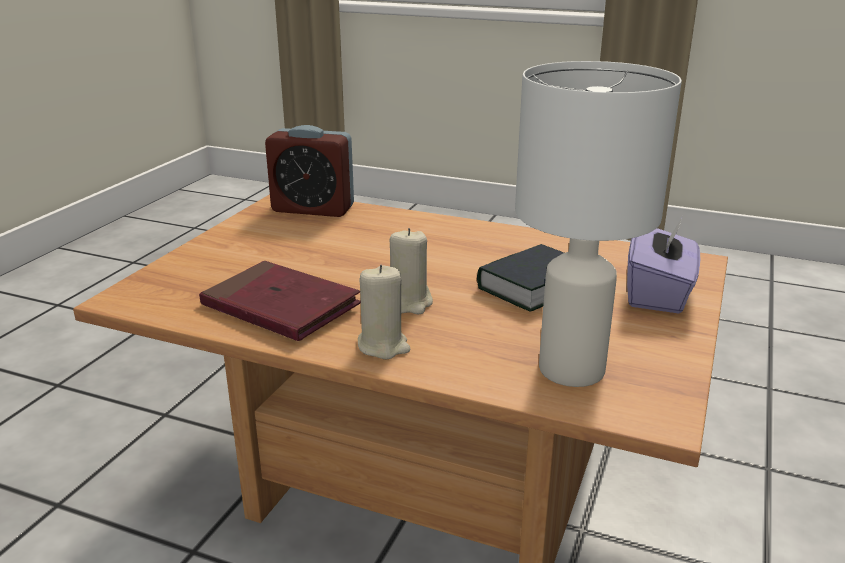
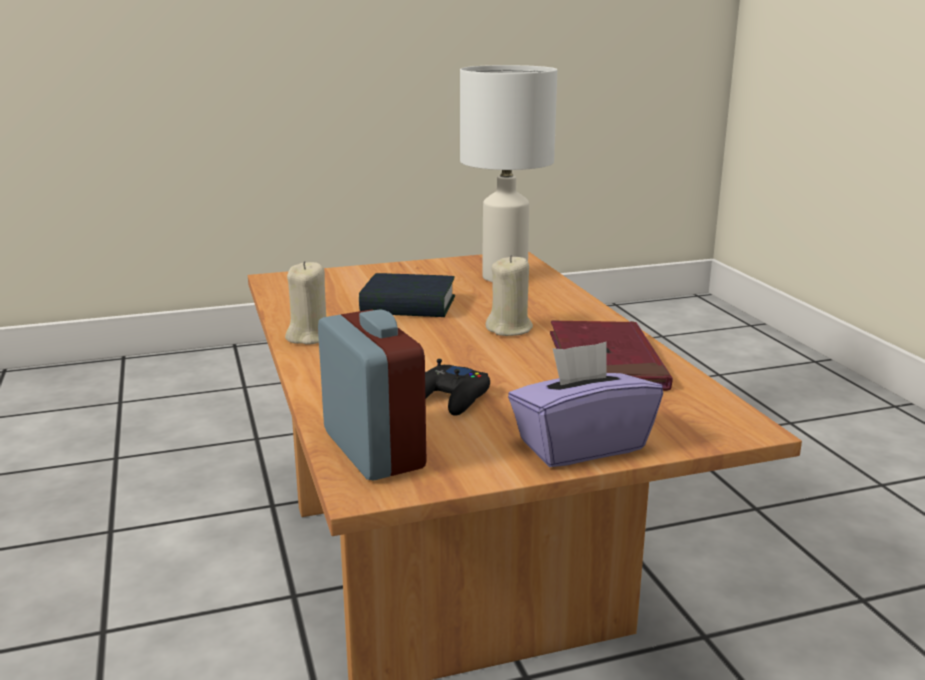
camera: 130 degrees left, 5 degrees down
(331, 241) = (450, 398): none -> black game controller
(383, 346) = (579, 317): beige candle -> beige candle (309, 337)
(658, 294) = (357, 278): purple tissue box -> purple tissue box (580, 445)

